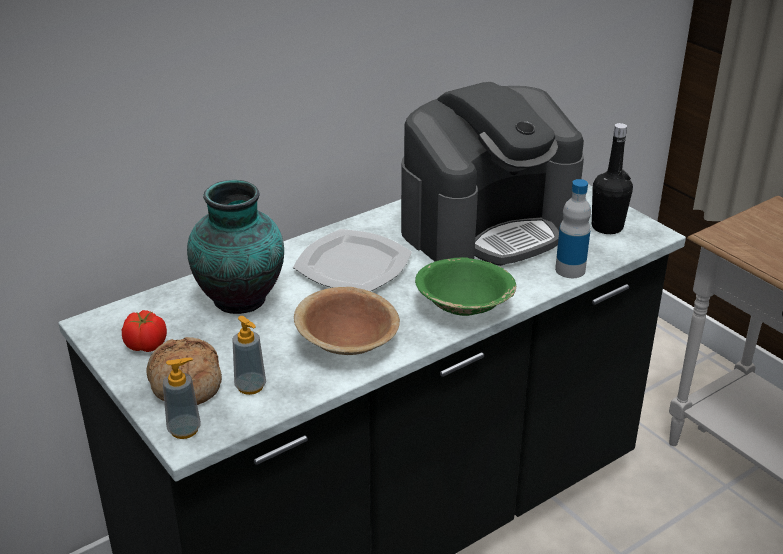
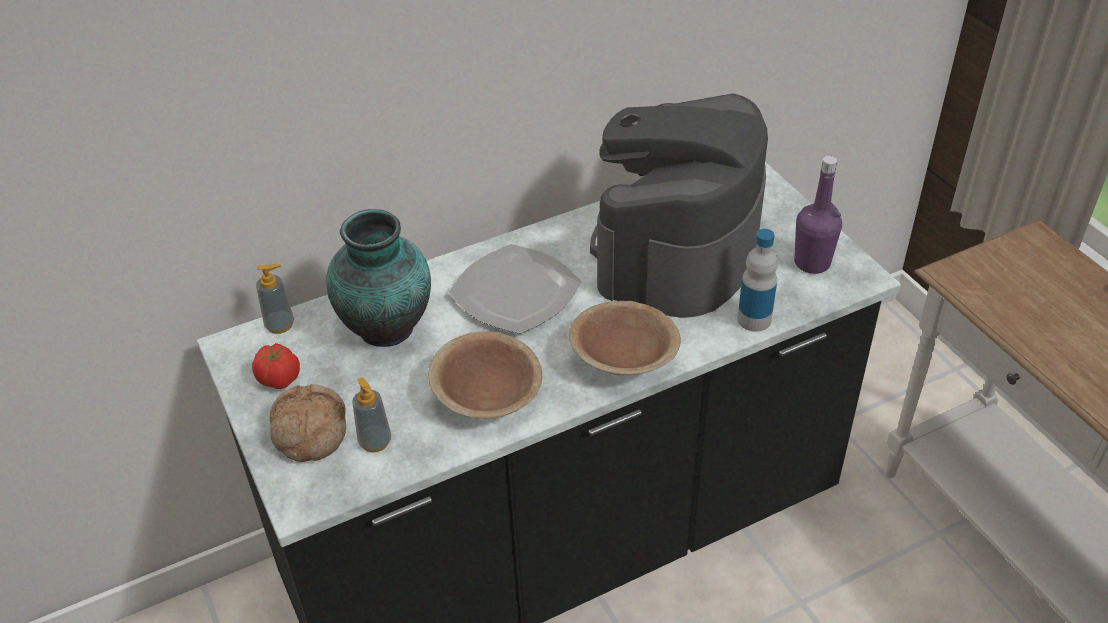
camera: 10 degrees right, 10 degrees up
(184, 430) = (298, 489): soap dispenser -> soap dispenser (280, 325)
(464, 306) = (624, 358): green bowl -> brown bowl
(488, 226) = (676, 250): coffee machine -> coffee machine turned 135 degrees clockwise
(607, 227) = (812, 263): black bottle -> purple bottle

